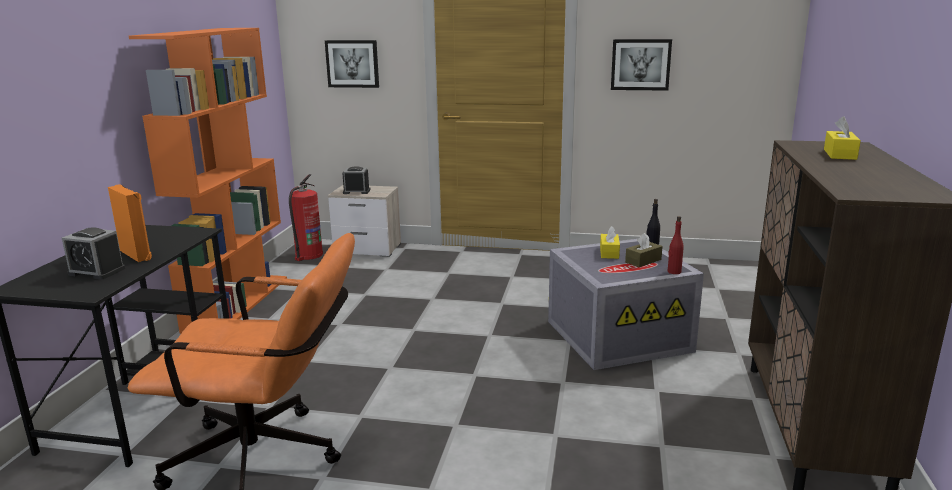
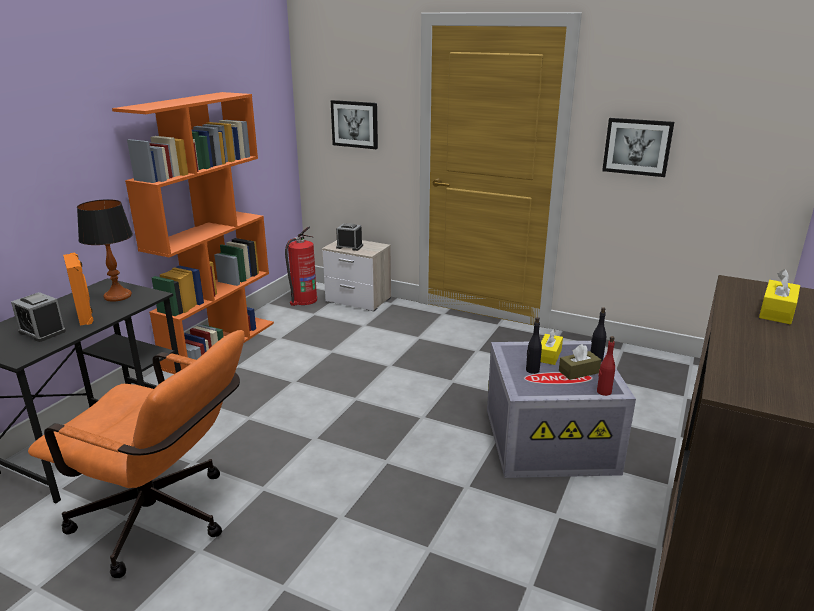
camera: 15 degrees right, 5 degrees up
(159, 236) = (117, 296): none -> table lamp
(601, 264) = (532, 370): none -> black bottle

